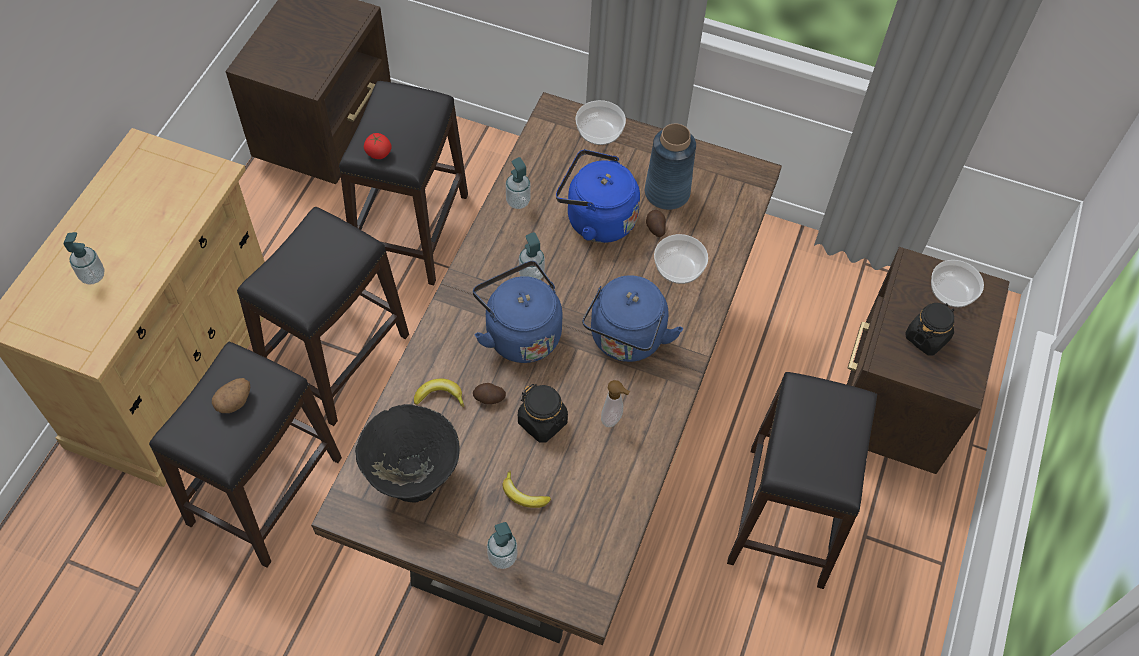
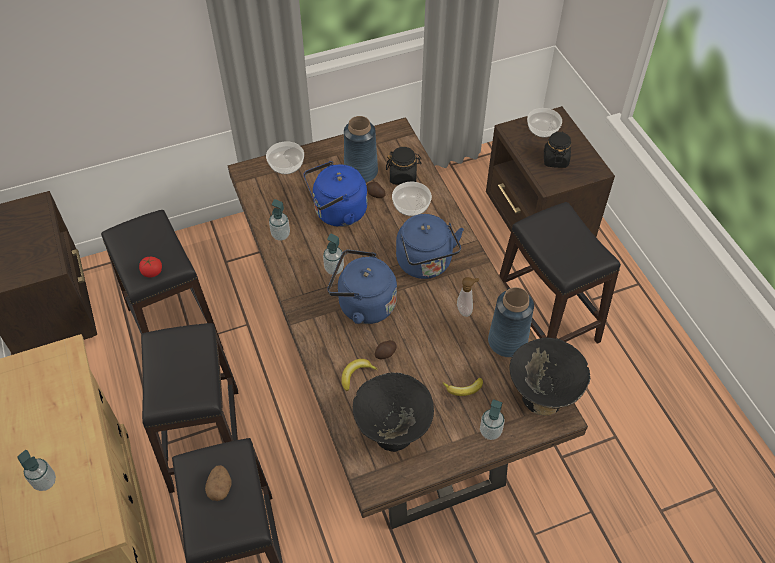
camera: 40 degrees left, 5 degrees down
(543, 422) = (430, 342): black jar -> black jar (403, 176)
(590, 569) = (542, 397): none -> black bowl
(619, 485) = (507, 341): none -> blue vase

